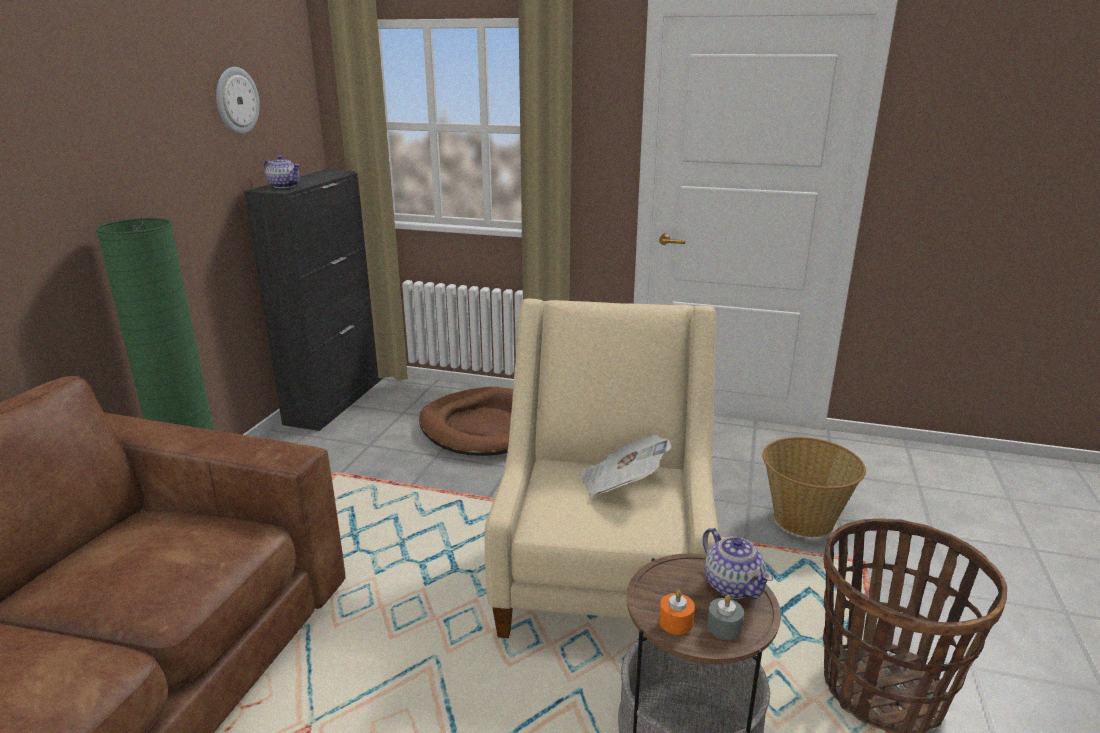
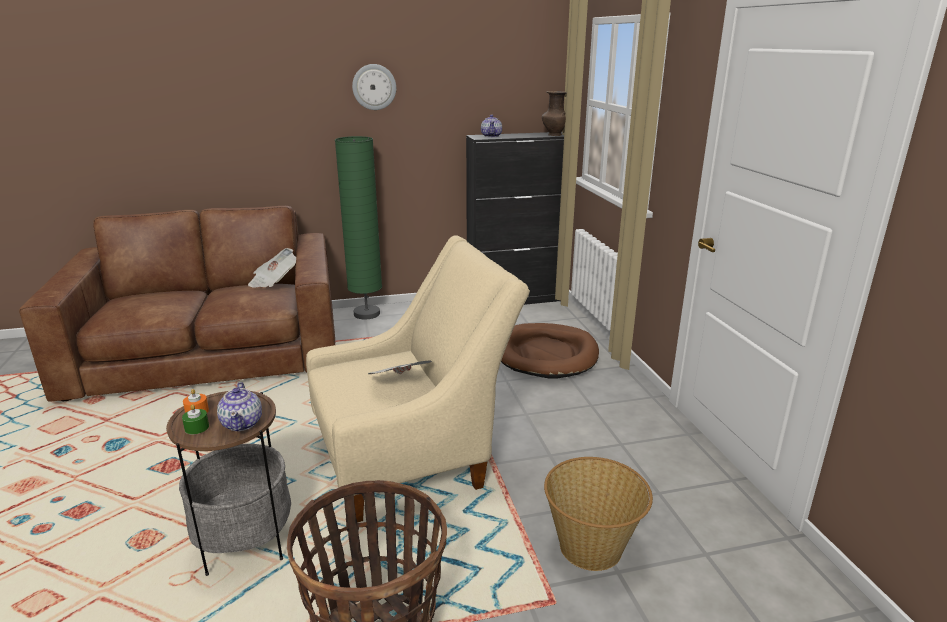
camera: 60 degrees right, 0 degrees up
(135, 515) = (273, 281): none -> newspaper
(236, 100) = (478, 75): wall clock -> wall clock (374, 87)
(341, 173) = (554, 135): none -> brown vase
(724, 627) = (197, 427): grey candle -> green candle
(732, 585) = (242, 423): teapot -> teapot turned 45 degrees counterclockwise

